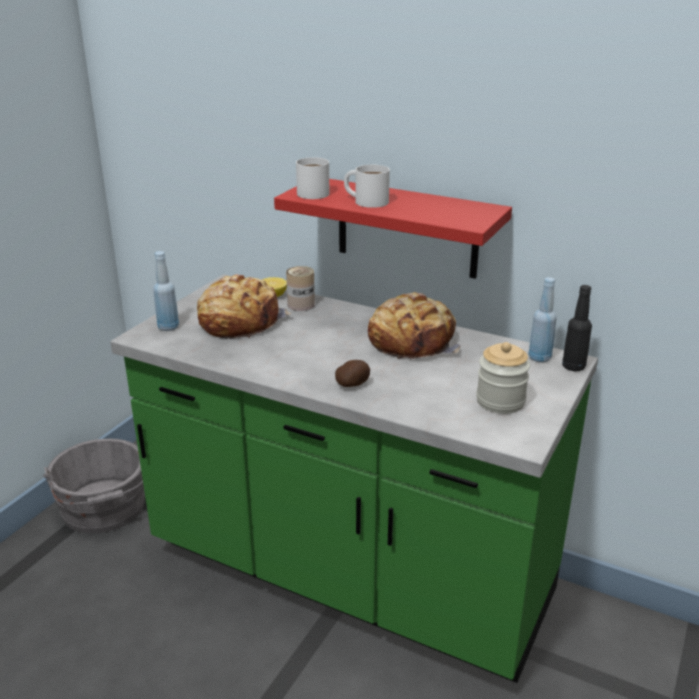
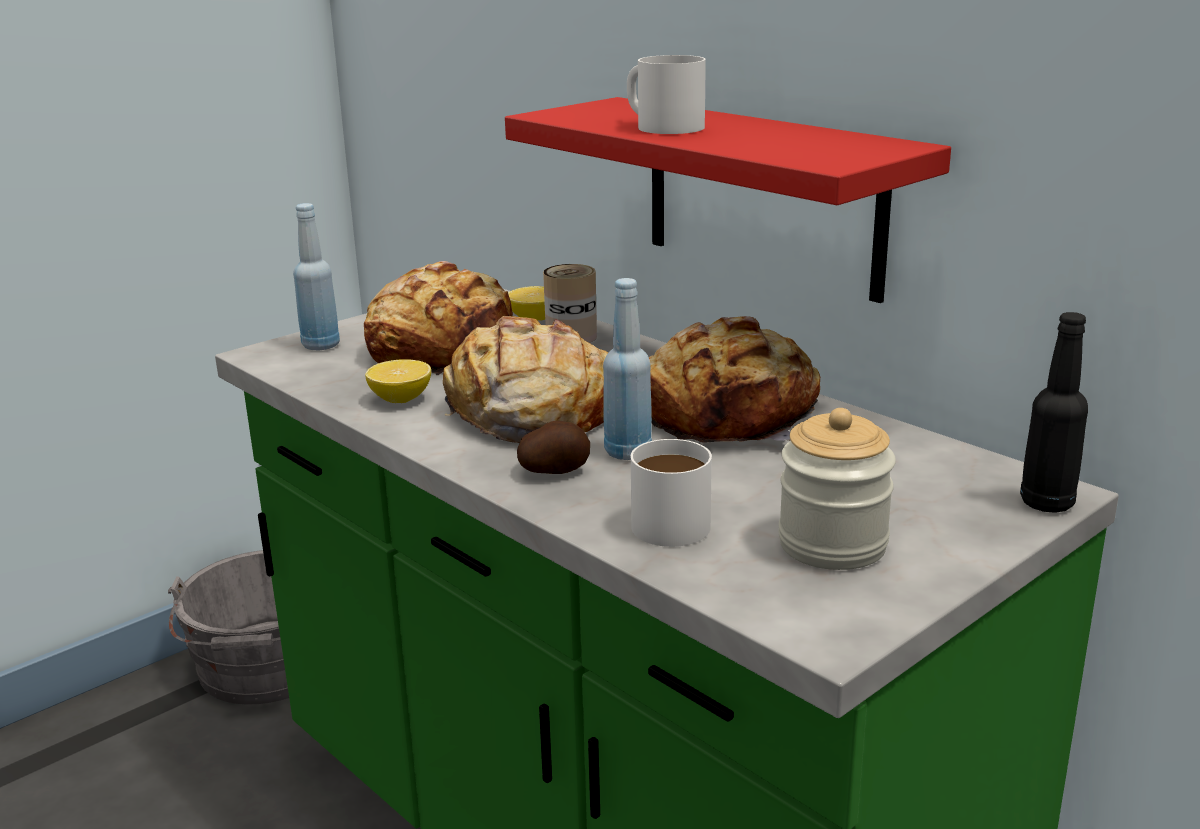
camera: 20 degrees right, 5 degrees down
(242, 355) = (401, 399): none -> lemon
(312, 192) = (580, 112): white mug -> white mug (672, 518)
(315, 353) = (530, 412): none -> bread
(539, 358) = (979, 476): blue bottle -> blue bottle (628, 452)

